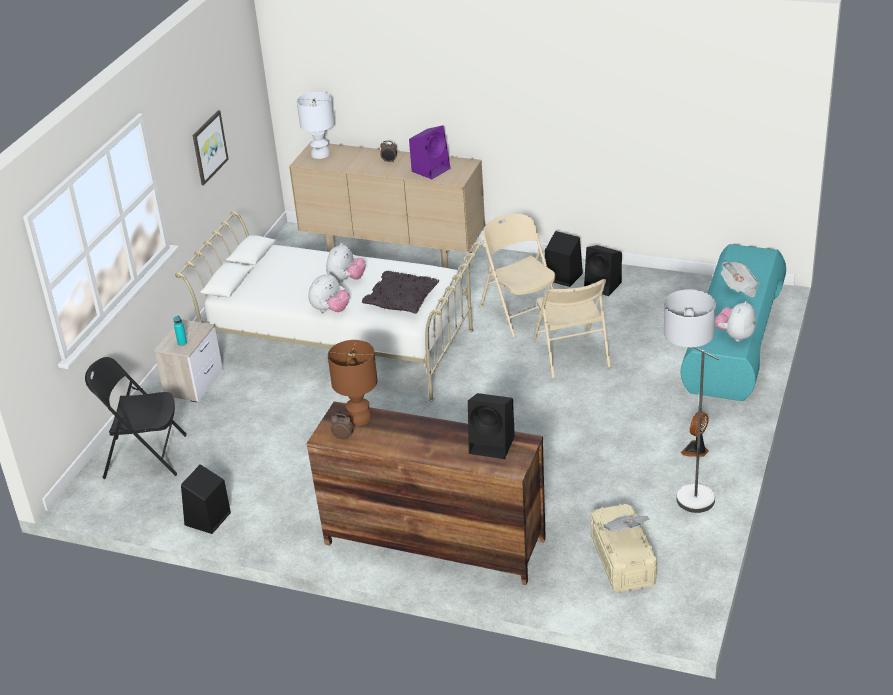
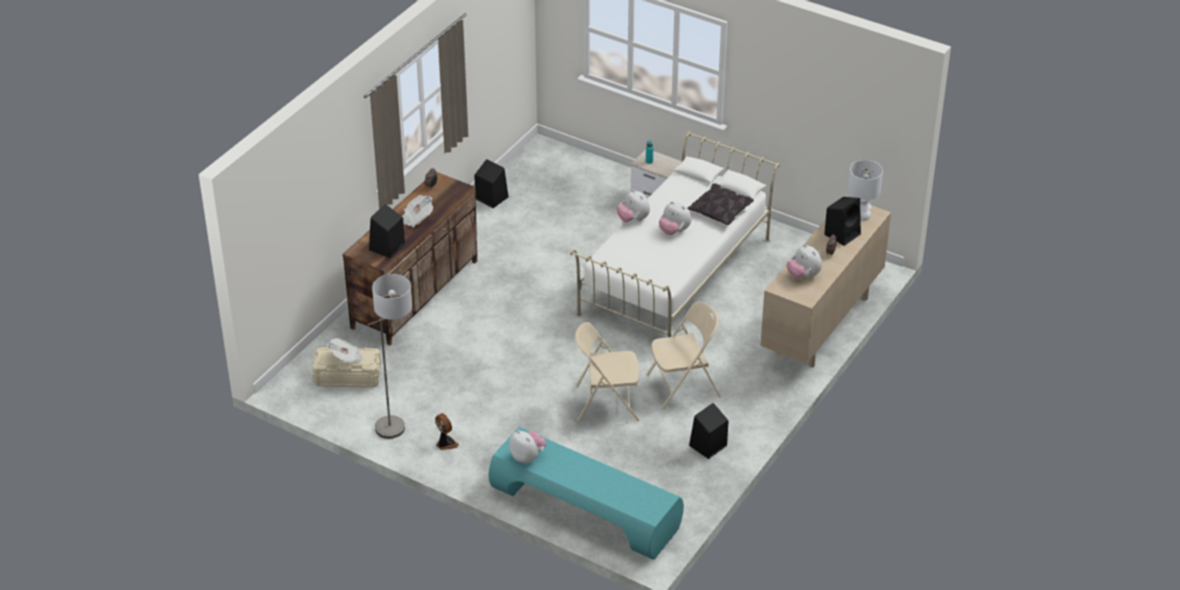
camera: 100 degrees right, 5 degrees up
(145, 456) = (576, 174): black chair -> none
(209, 147) = (804, 114): picture -> none
(359, 418) = (449, 195): brown table lamp -> none
(401, 300) = (630, 256): black pillow -> black pillow (720, 210)
(431, 169) = (803, 275): purple speaker -> plush toy
(563, 277) = (734, 423): black speaker -> black speaker (842, 234)
(740, 288) = (599, 481): newspaper -> newspaper (416, 218)

